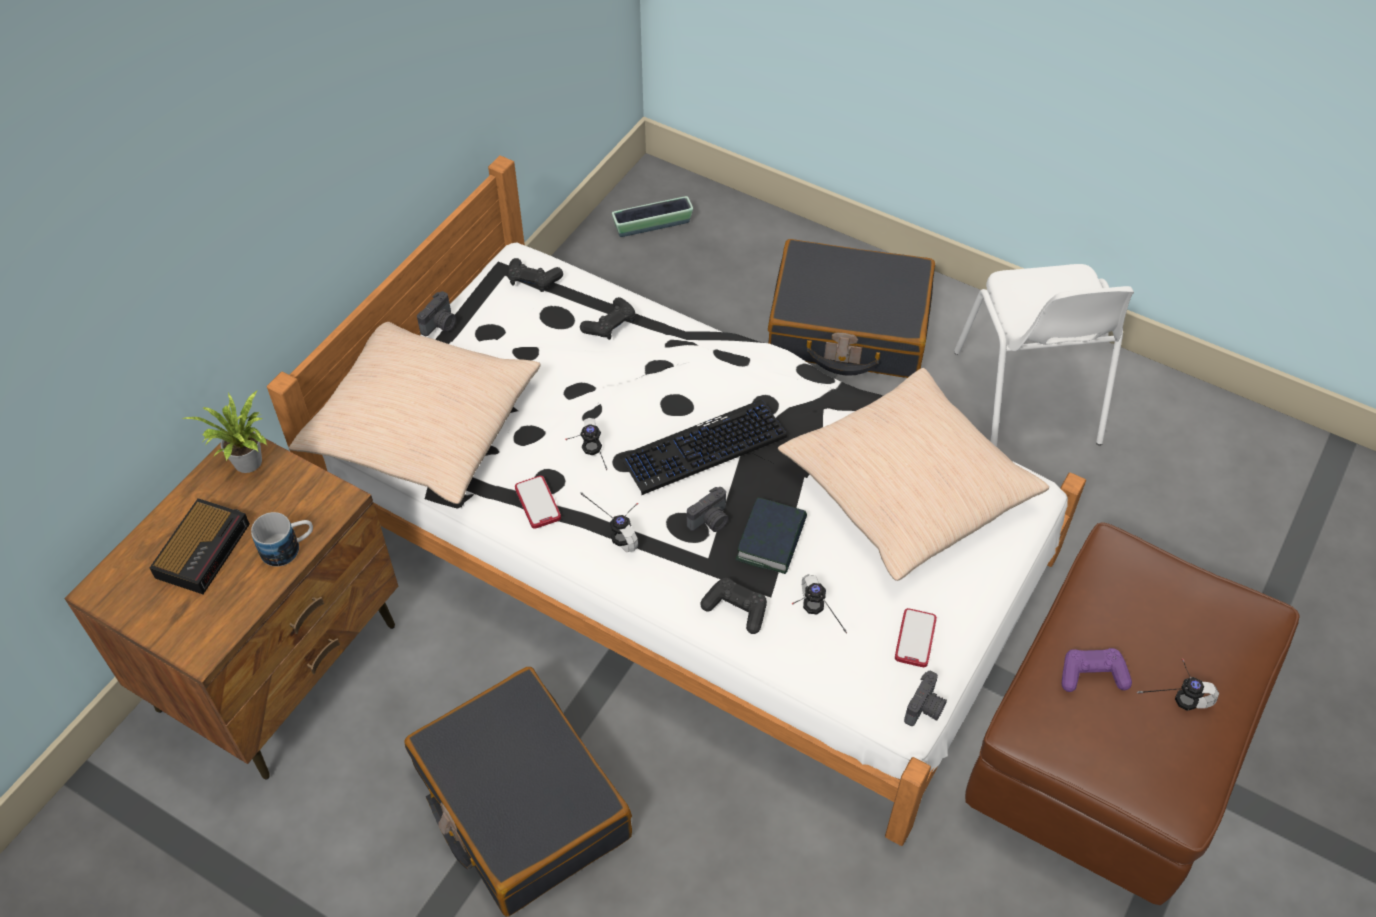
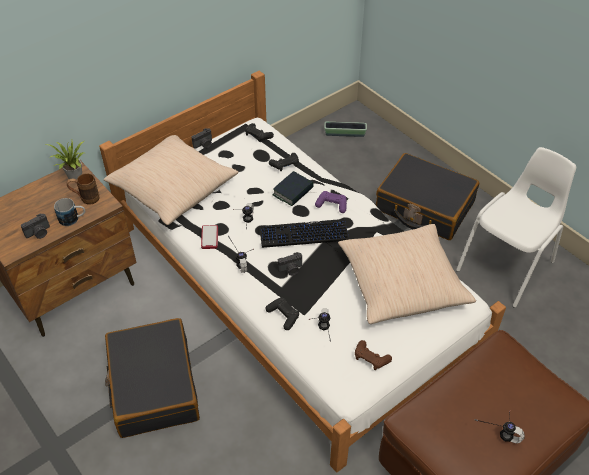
camera: 20 degrees right, 5 degrees down
(204, 549) = (36, 209): alarm clock -> none
(293, 501) = (86, 199): none -> brown mug
(771, 540) = (318, 288): book -> book (293, 192)
(915, 639) = (371, 358): phone -> brown game controller
(925, 709) = (360, 395): camera -> camera (39, 233)
(1027, 399) = (507, 266): white chair -> white chair turned 150 degrees counterclockwise
(1092, 675) = (458, 405): purple game controller -> purple game controller (332, 205)

